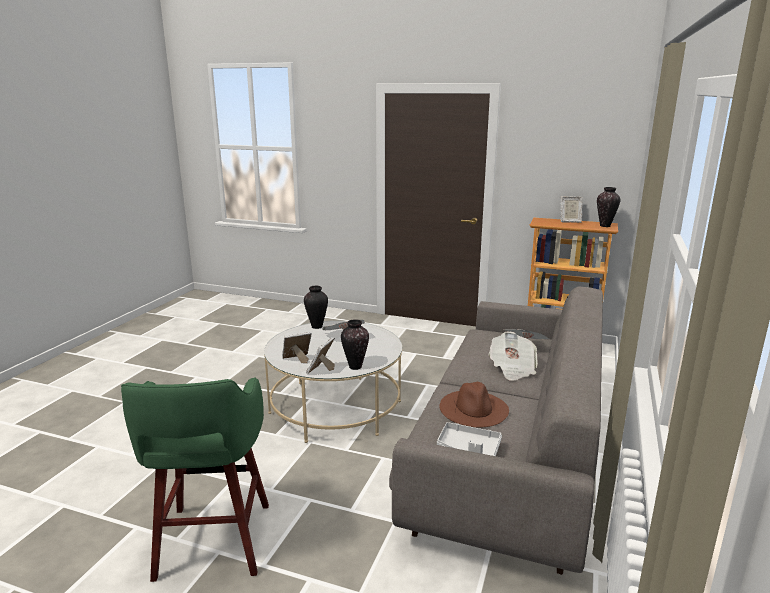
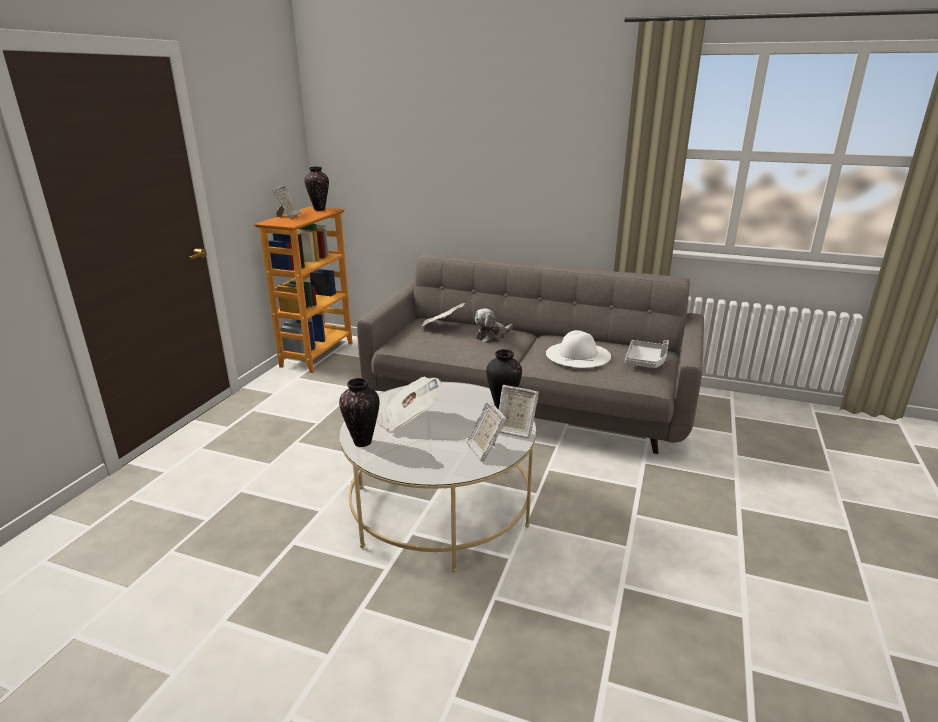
camera: 90 degrees left, 5 degrees up
(213, 544) = (734, 581): green stool -> none
(474, 408) = (578, 354): brown hat -> white hat
(512, 368) = (492, 336): newspaper -> plush toy

